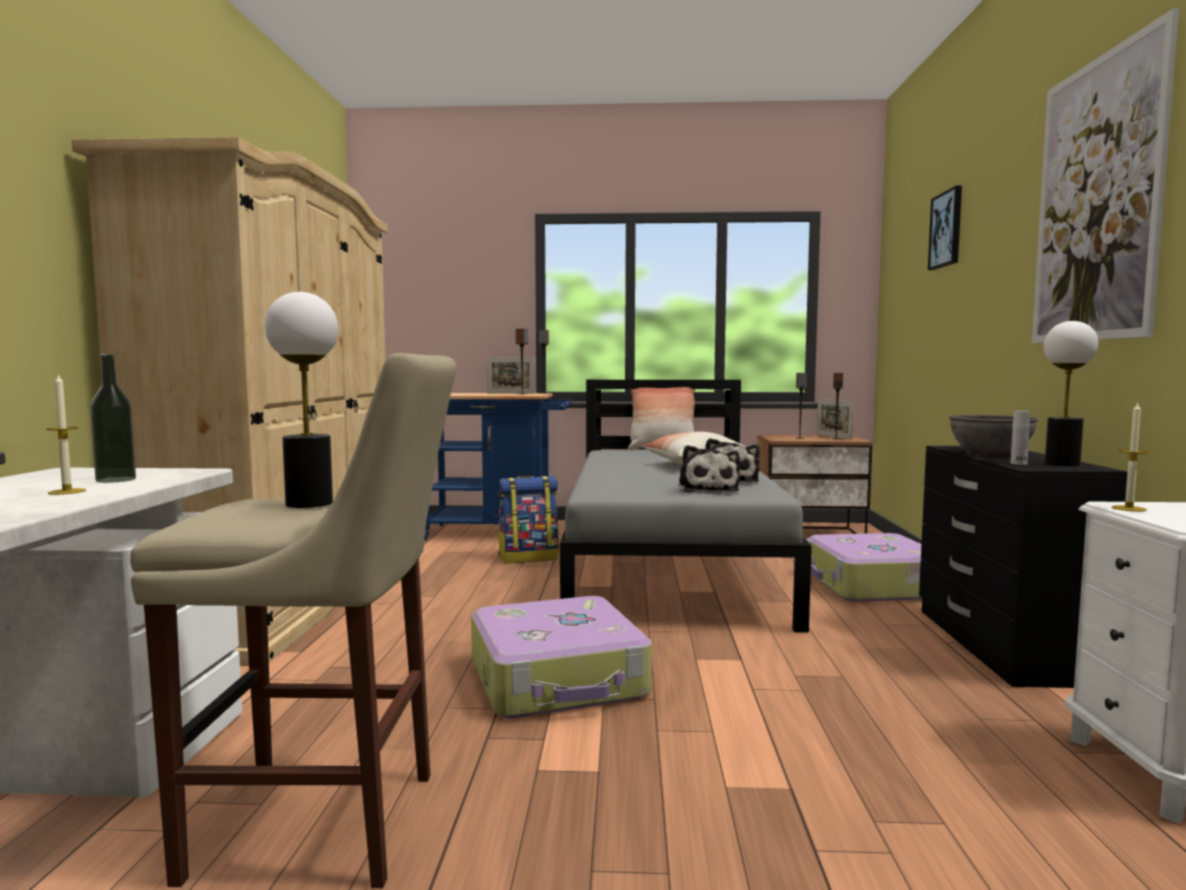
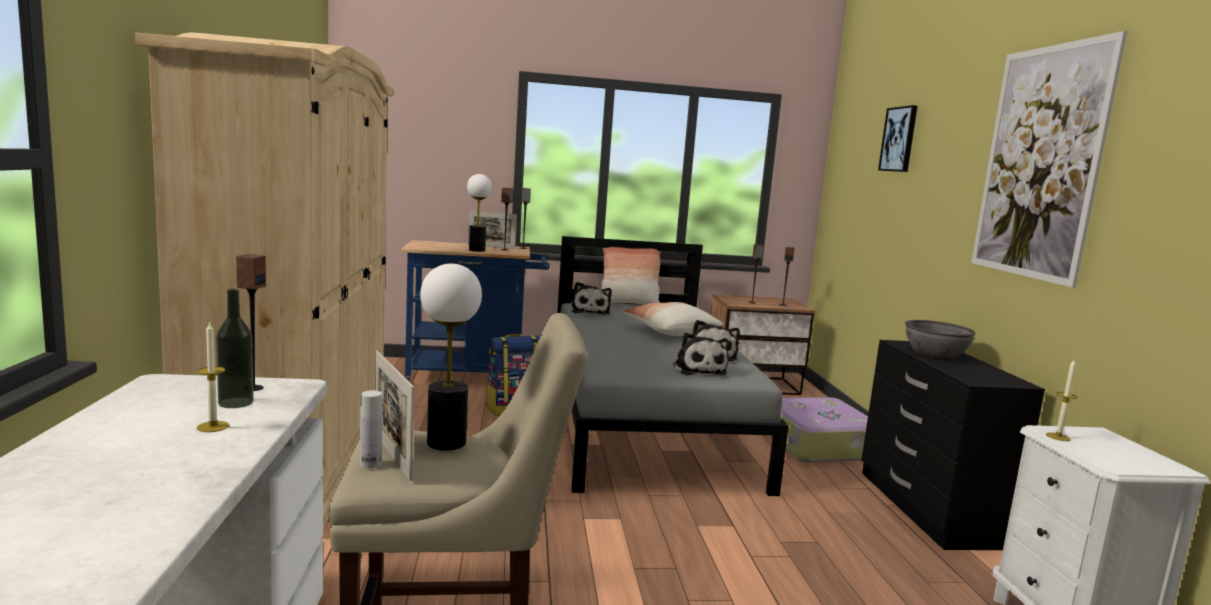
camera: 10 degrees left, 5 degrees up
(149, 472) = (253, 388): none -> speaker
(559, 679) = (590, 549): suitcase -> none
(615, 454) = (590, 311): none -> plush toy
(834, 437) = (779, 301): picture frame -> picture frame (391, 455)
(1018, 463) = (963, 375): white bottle -> white bottle (370, 464)
(1061, 464) = (994, 376): table lamp -> table lamp (476, 250)

